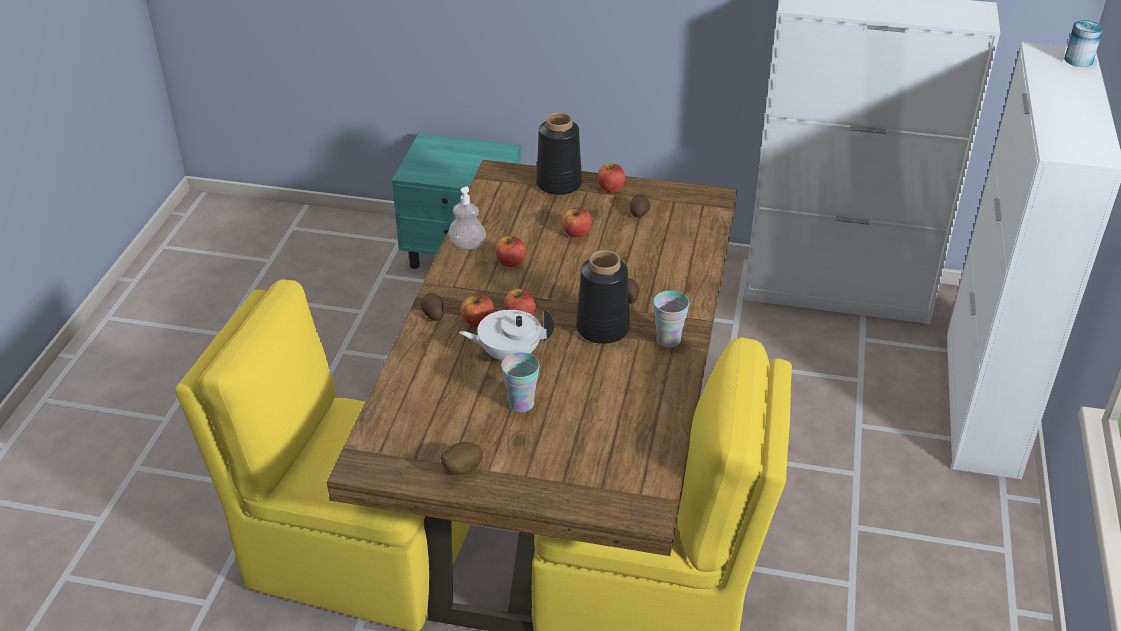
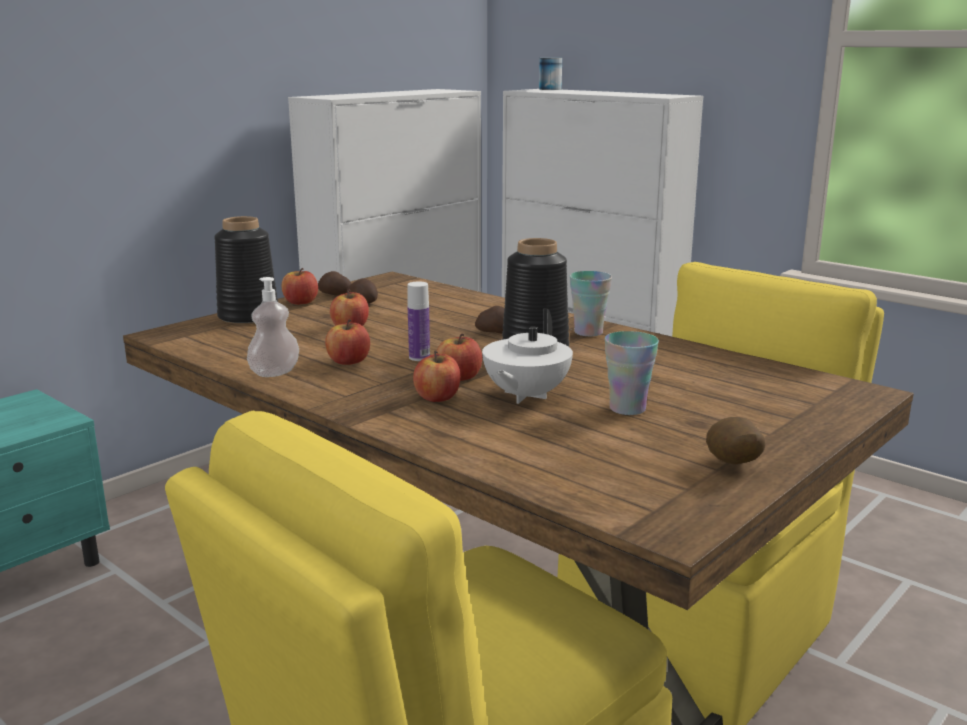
camera: 60 degrees left, 20 degrees down
(433, 314) = (383, 417): potato -> potato (335, 294)
(542, 286) = (419, 357): none -> bottle

